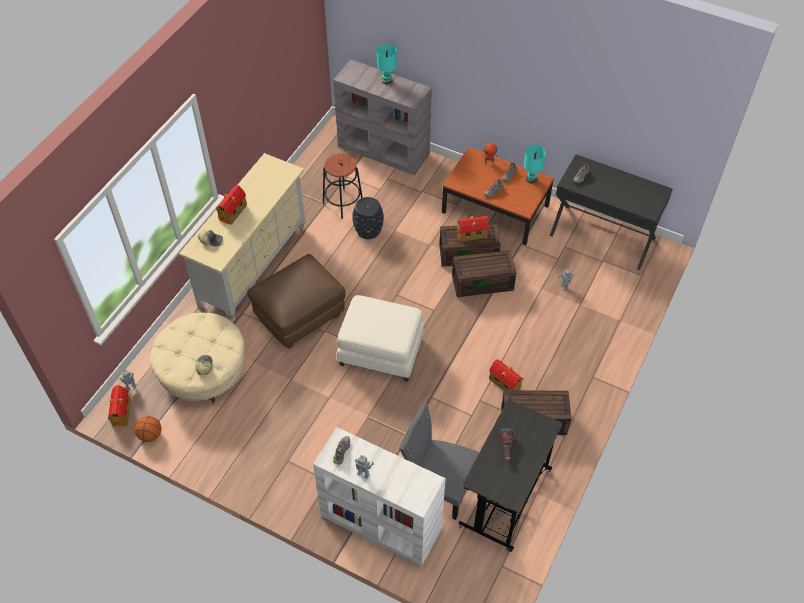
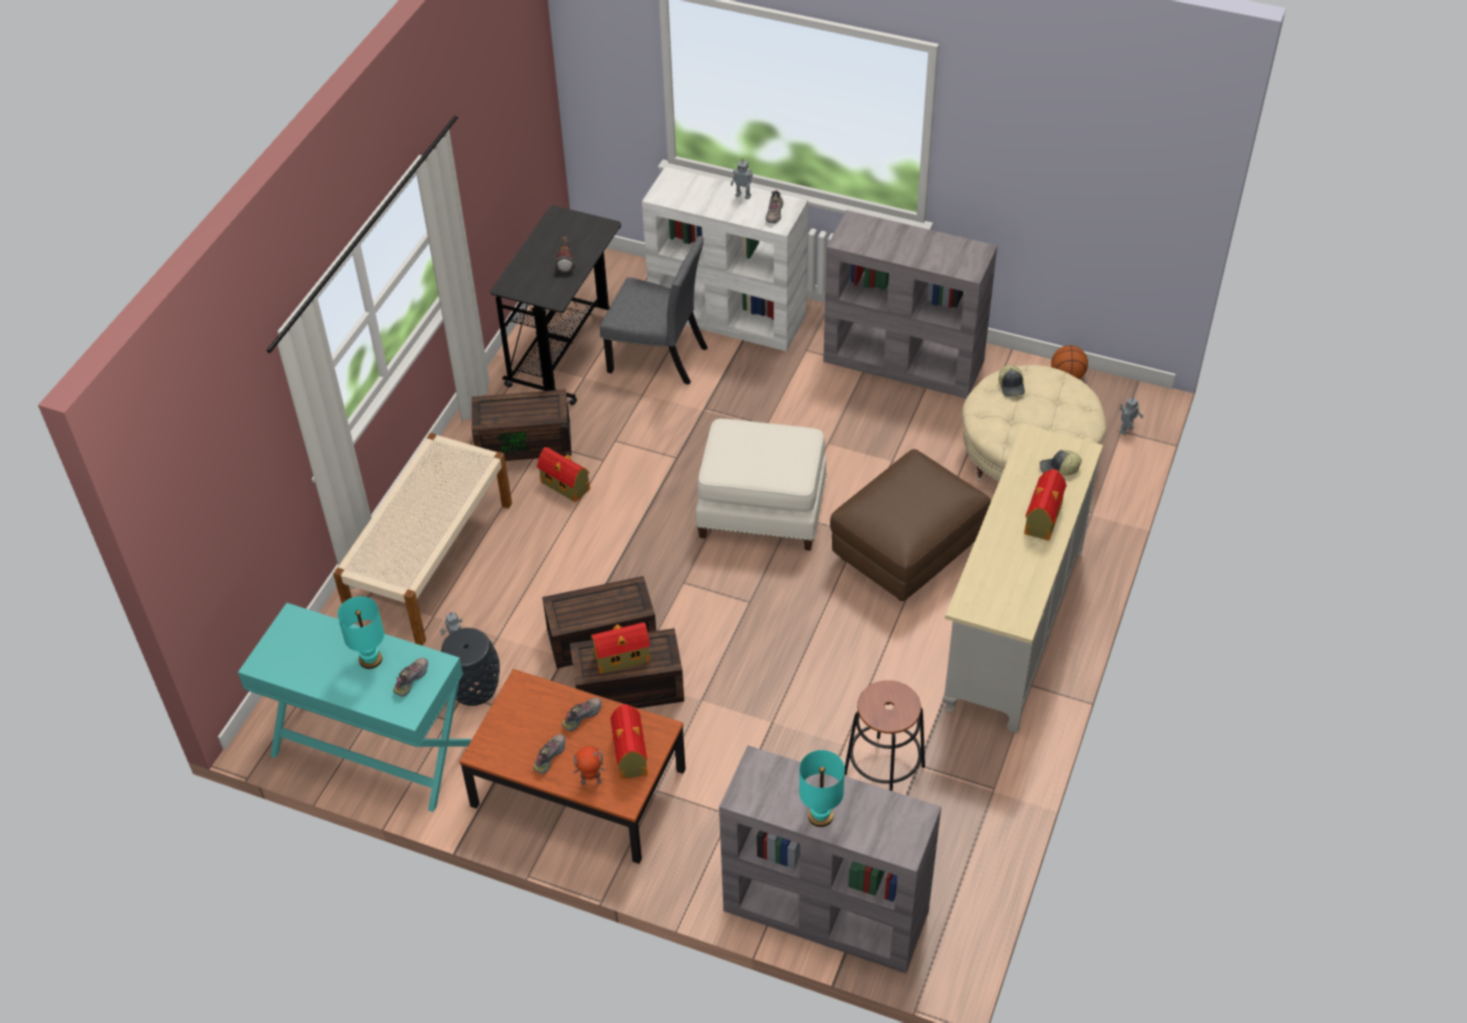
camera: 175 degrees right, 5 degrees down
(122, 412) = (1123, 399): toy house -> toy house (630, 756)
(259, 462) = (904, 360): none -> grey bookcase
(368, 230) = (821, 716): black stool -> black stool (474, 688)
(531, 179) = (504, 752): turquoise table lamp -> turquoise table lamp (370, 659)
(586, 339) = (430, 560): none -> beige bench
(602, 236) = (371, 749): black desk -> turquoise desk

